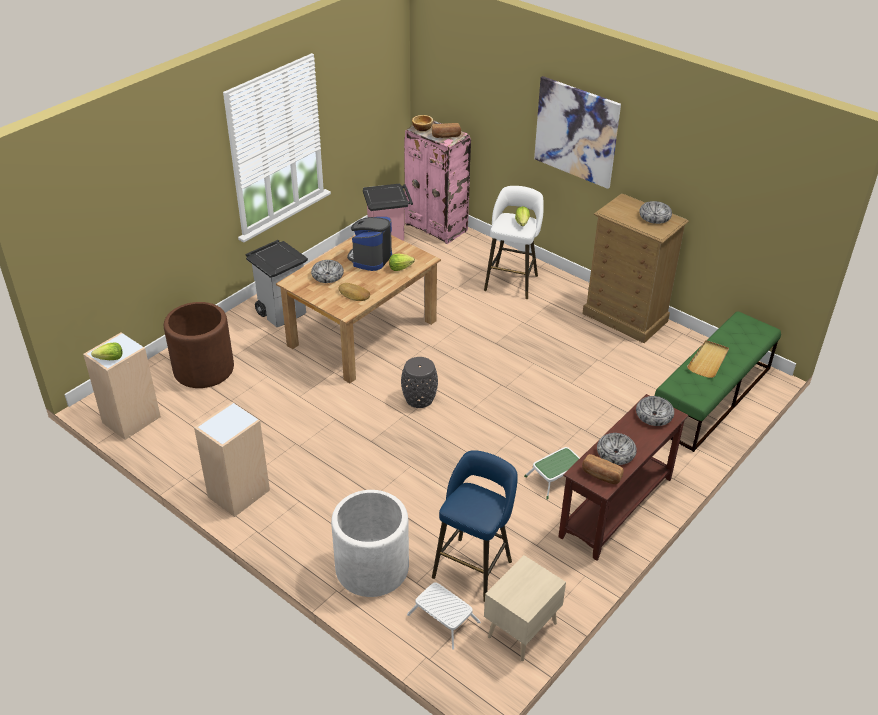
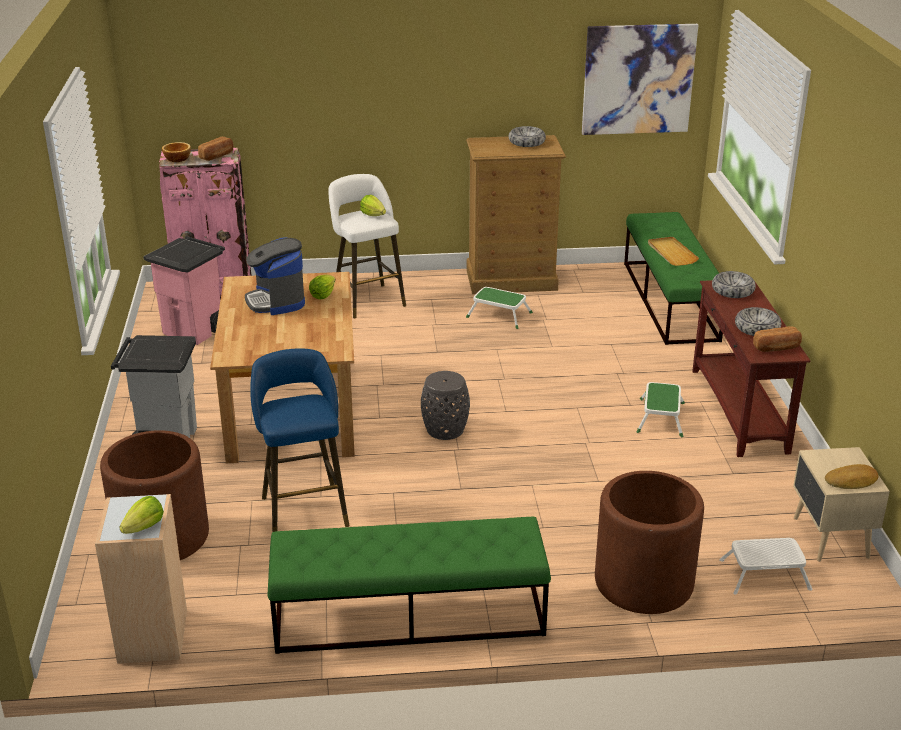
camera: 45 degrees left, 10 degrees down
(238, 494) = (408, 616): bookcase -> green bench
(327, 275) = (257, 334): bowl -> none
(354, 295) = (317, 336): bread -> bread (852, 481)
(372, 568) = (643, 583): white planter -> brown planter
(474, 566) = (717, 520): blue stool -> blue stool (303, 508)
(575, 339) = (499, 315): none -> green step ladder
(576, 132) = (393, 87): picture -> picture (638, 79)

